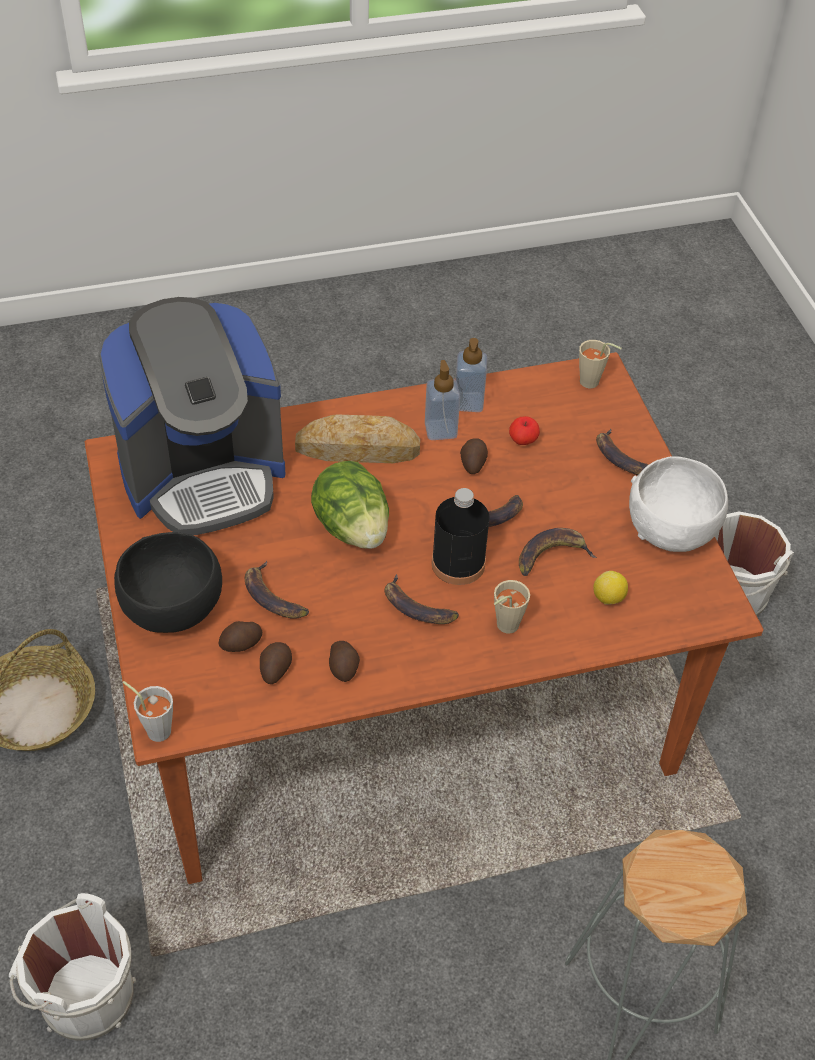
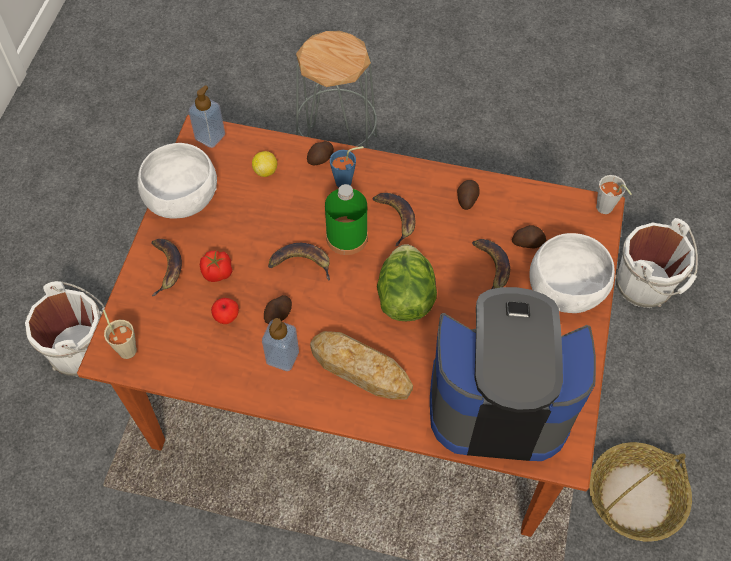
camera: 150 degrees left, 10 degrees up
(174, 607) = (564, 290): black bowl -> white bowl
(275, 669) = (512, 216): potato -> potato (321, 158)
(458, 563) = (347, 237): black bottle -> green bottle
(468, 402) = (241, 375): soap dispenser -> soap dispenser (210, 137)
(503, 627) = (347, 181): beige cup -> blue cup
(551, 555) = (278, 215): banana -> none
(565, 474) = (218, 273): none -> tomato

